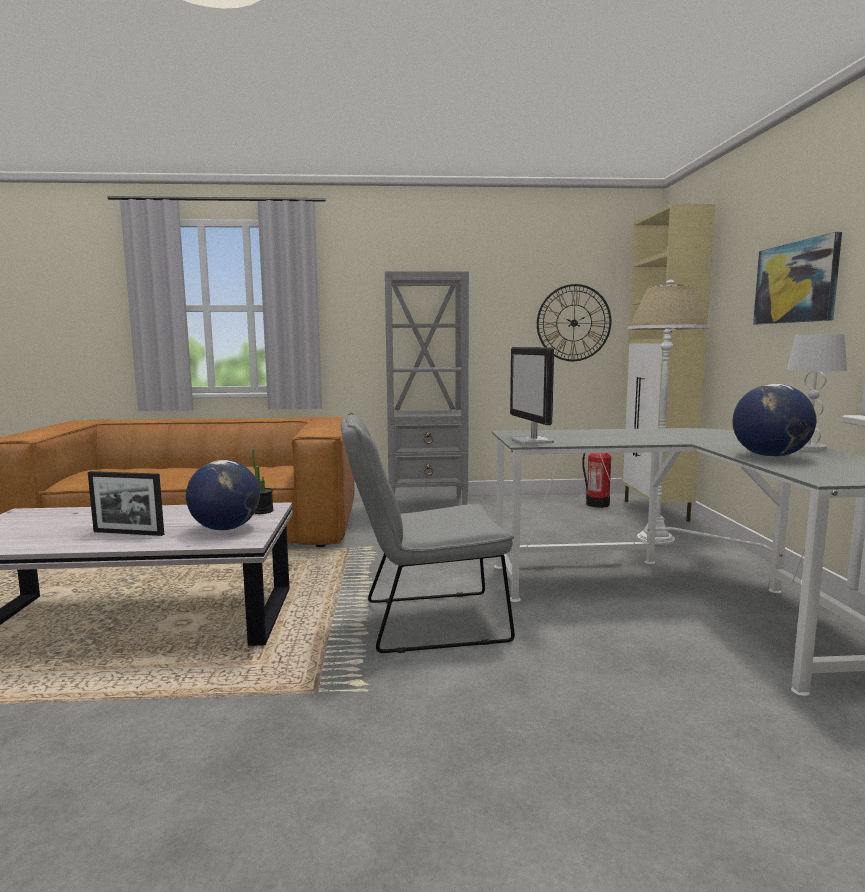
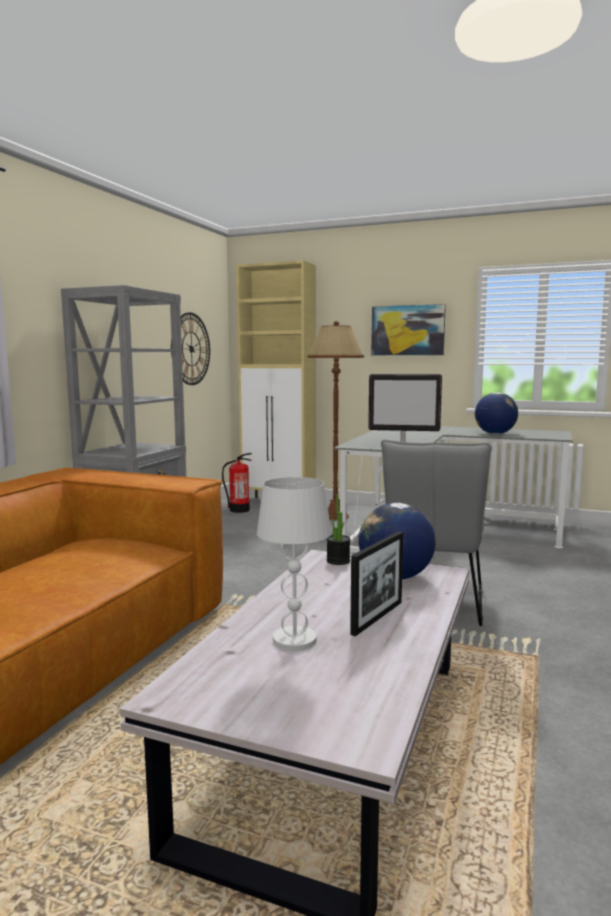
camera: 65 degrees left, 0 degrees up
(655, 538) = (334, 516): white floor lamp -> brown floor lamp
(808, 448) = (474, 428): white table lamp -> white table lamp (294, 640)

